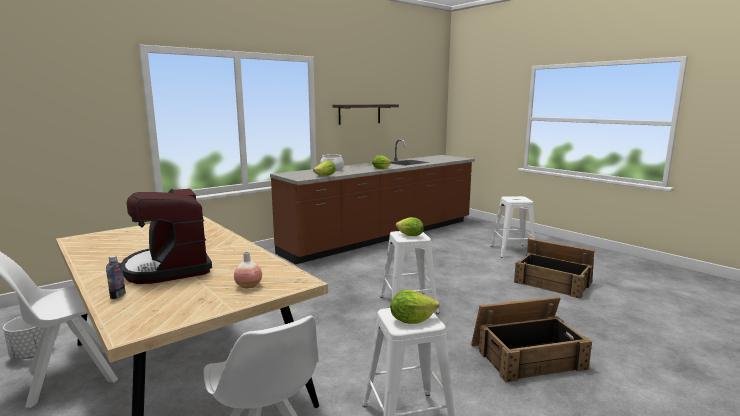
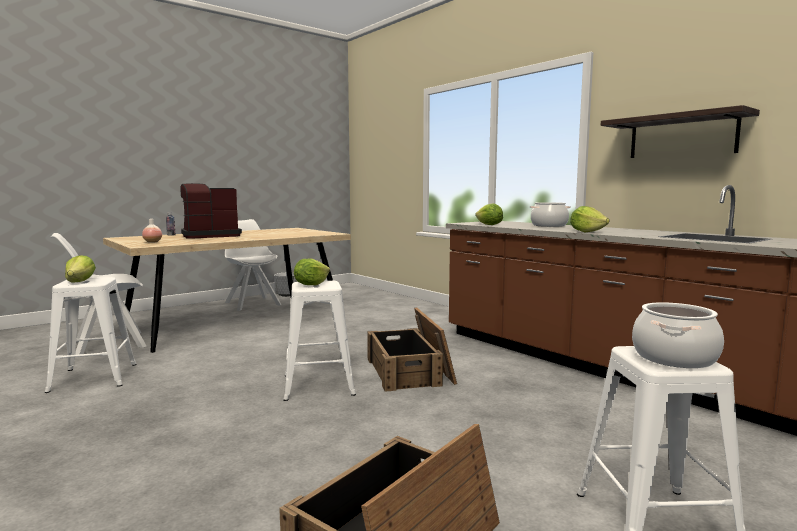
camera: 90 degrees right, 5 degrees down
(517, 198) = (674, 357): none -> cooking pot
(527, 356) = (123, 445): crate -> crate (410, 371)

